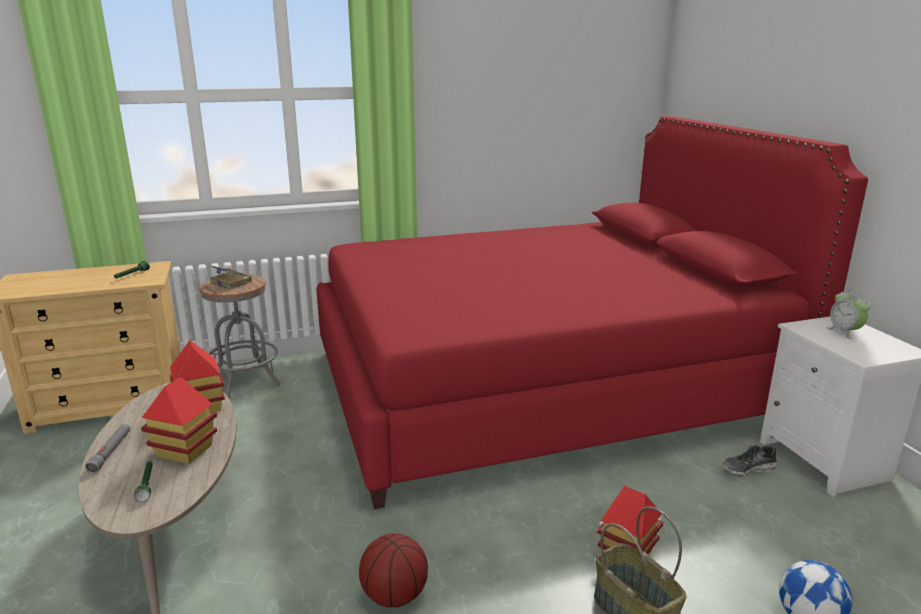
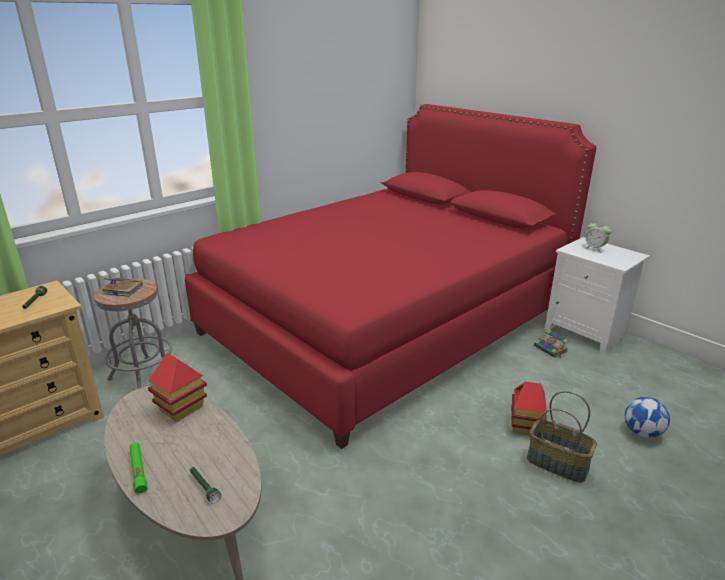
camera: 25 degrees left, 5 degrees up
(111, 452) = (138, 470): grey flashlight -> green flashlight
(184, 451) = (207, 449): toy house -> none
(394, 595) = (407, 505): basketball -> none
(748, 469) = (551, 349): shoe -> book

